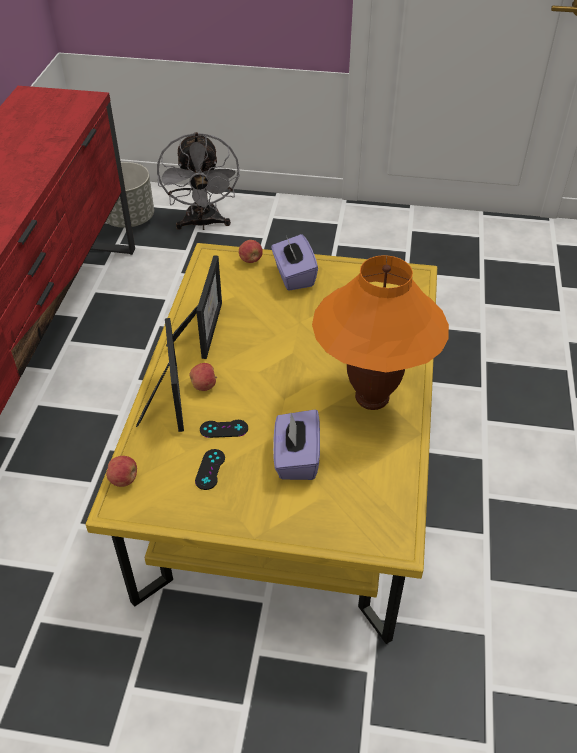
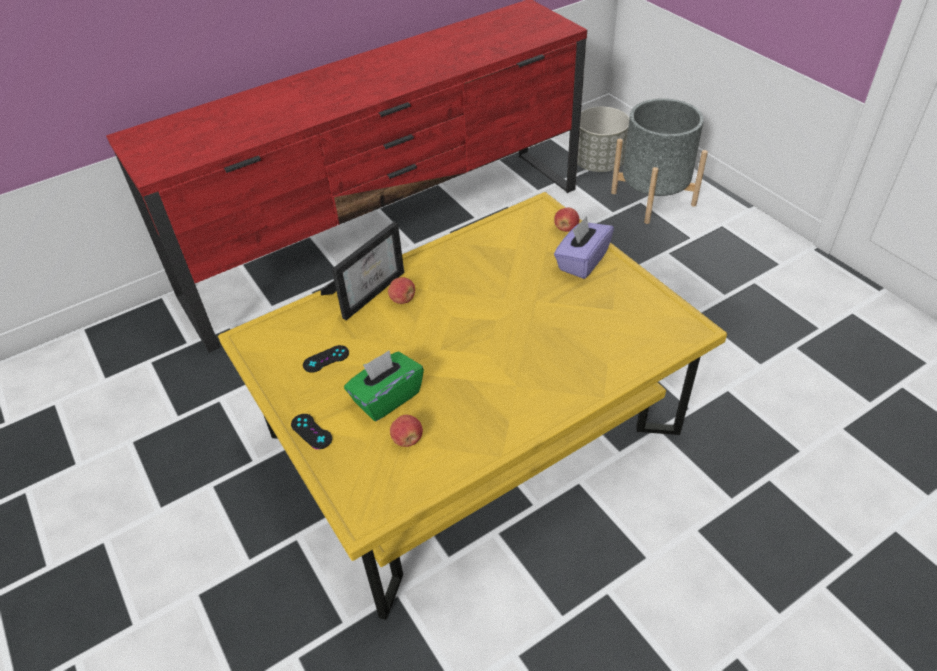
camera: 50 degrees right, 0 degrees up
(124, 479) = (271, 324): apple -> apple (407, 439)
(203, 224) = (653, 198): grey fan -> grey planter
(204, 328) = (459, 258): picture frame -> none
(224, 429) = (372, 339): black game controller -> black game controller (311, 431)
(296, 458) = (386, 397): purple tissue box -> green tissue box
(371, 398) = (503, 398): orange table lamp -> none

